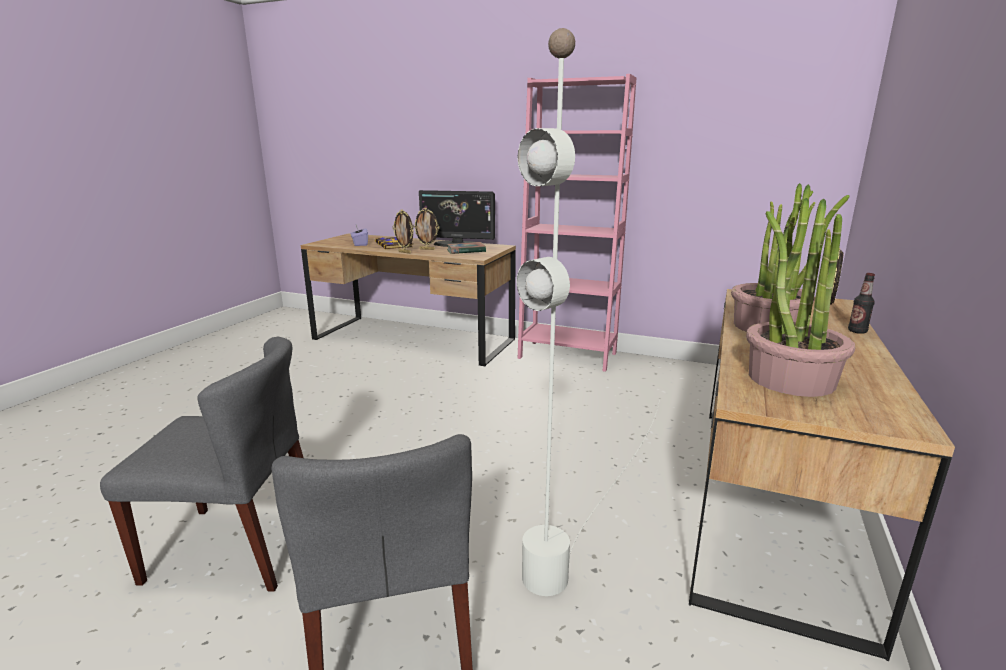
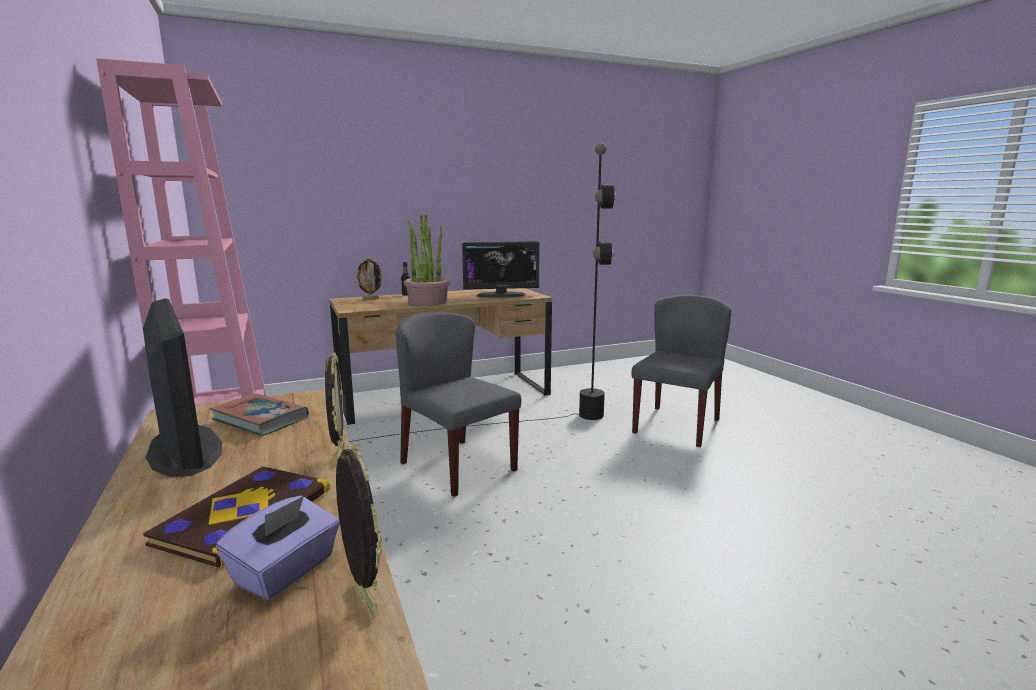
camera: 135 degrees left, 5 degrees down
(236, 546) = (754, 484): grey chair -> grey chair (457, 466)
(427, 249) = (276, 452): picture frame -> picture frame (363, 599)
(593, 509) = (526, 422): white floor lamp -> black floor lamp
(790, 379) = (501, 295): potted plant -> monitor

